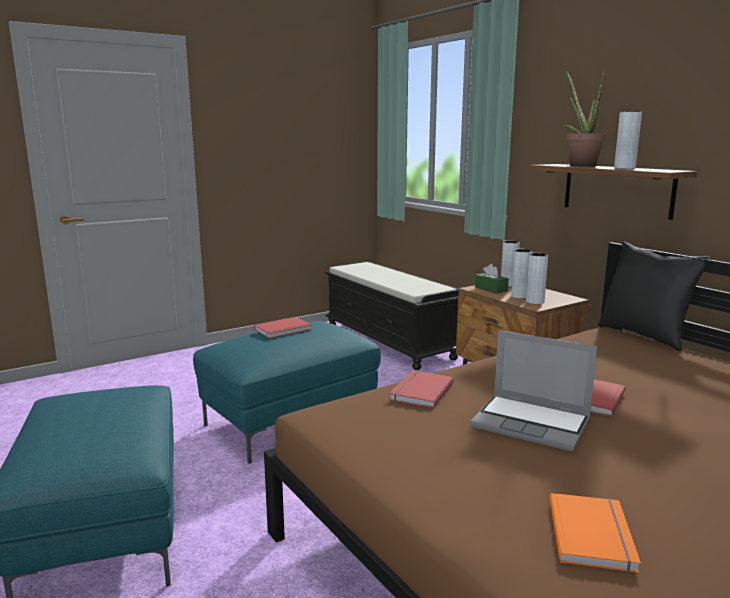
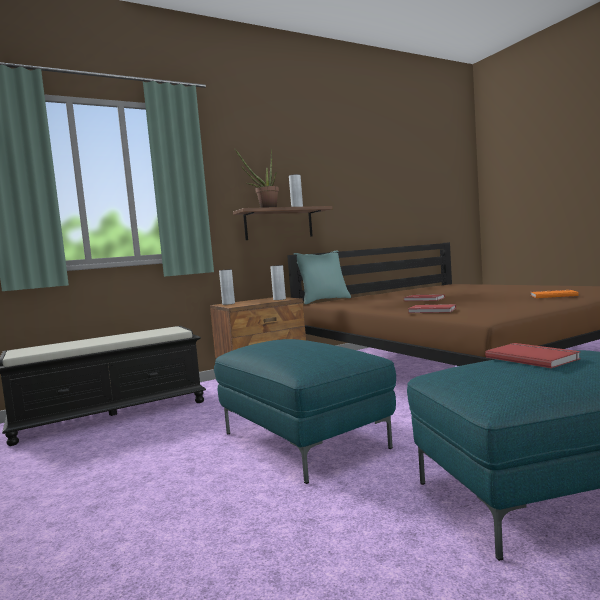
camera: 85 degrees left, 10 degrees down
(284, 330) = (279, 346): red book -> red book (532, 358)
(491, 289) = (239, 304): green tissue box -> none
(520, 296) = (264, 301): grey vase -> none
(532, 423) = (461, 302): laptop -> none
(644, 335) = (324, 300): black pillow -> turquoise pillow

